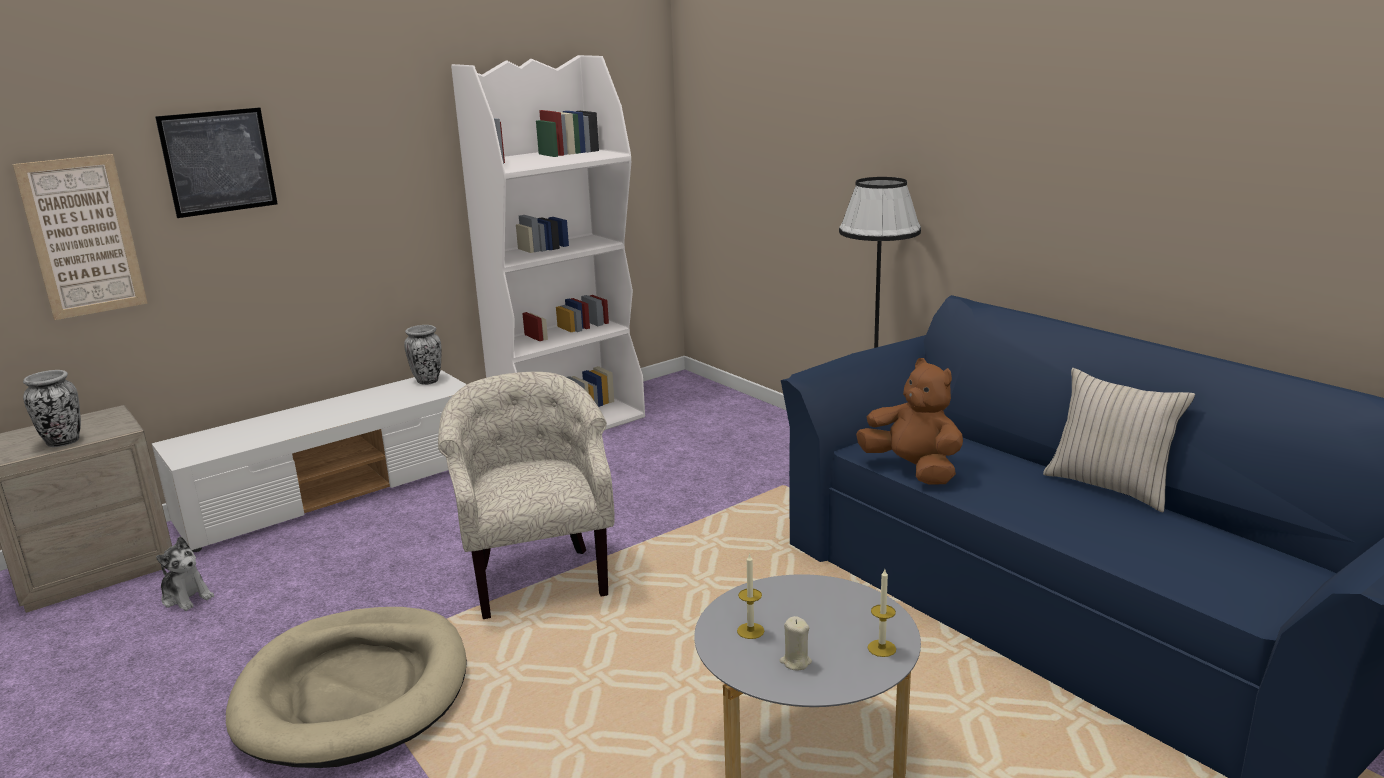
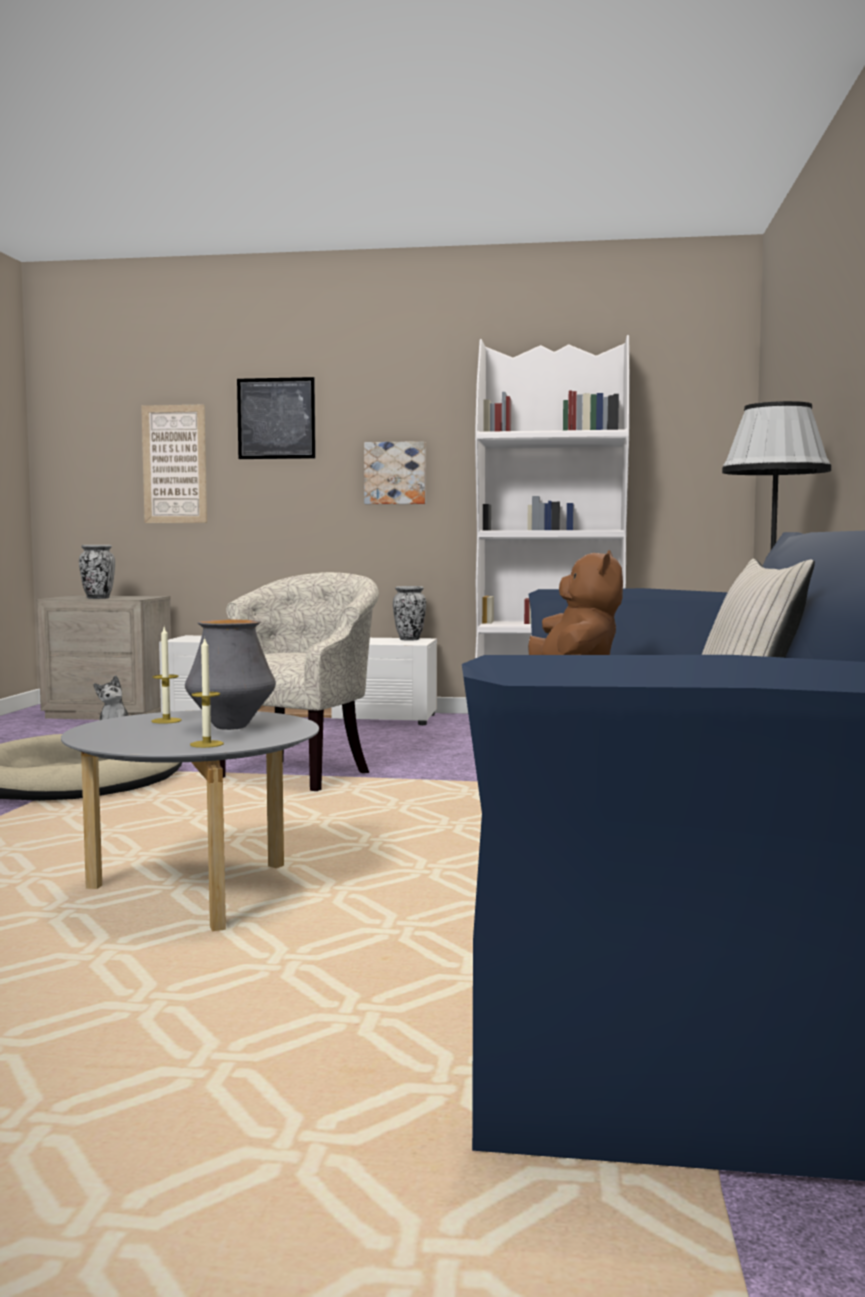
camera: 45 degrees right, 15 degrees down
(371, 208) = (395, 473): none -> picture
(795, 662) = (135, 733): beige candle -> none
(817, 615) = (231, 727): none -> vase

